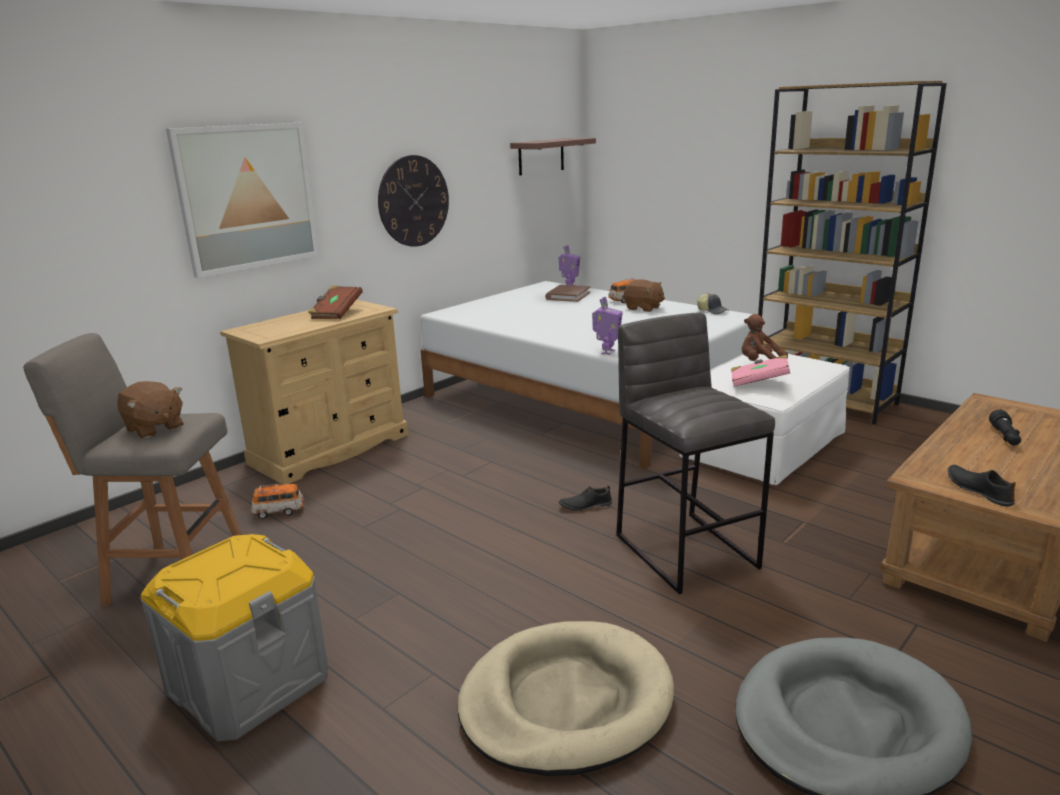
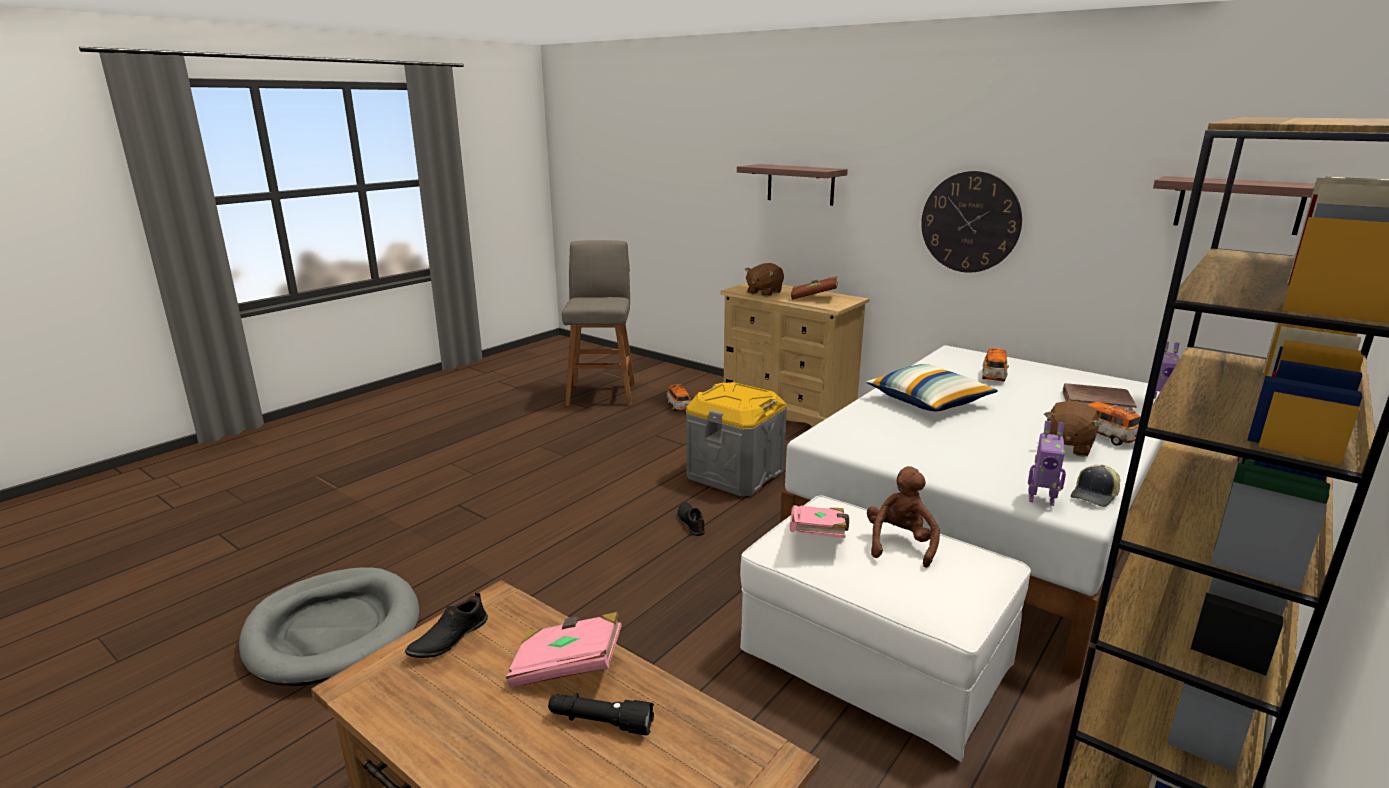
camera: 85 degrees right, 0 degrees up
(154, 428) = (594, 300): brown plush toy -> brown plush toy (764, 292)
(247, 197) = (800, 184): picture -> shelf
(249, 683) = (489, 428): grey storage box -> grey storage box (735, 474)
(511, 309) = (993, 377): none -> toy car
(563, 327) = (929, 402): none -> pillow
(565, 702) = (425, 516): beige dog bed -> none
(607, 352) = (834, 422): toy robot -> toy robot (1041, 499)
(686, 550) = (600, 574): grey stool -> none
(967, 448) = (567, 667): none -> pink book
(978, 490) = (448, 638): black shoe -> black shoe turned 150 degrees clockwise

